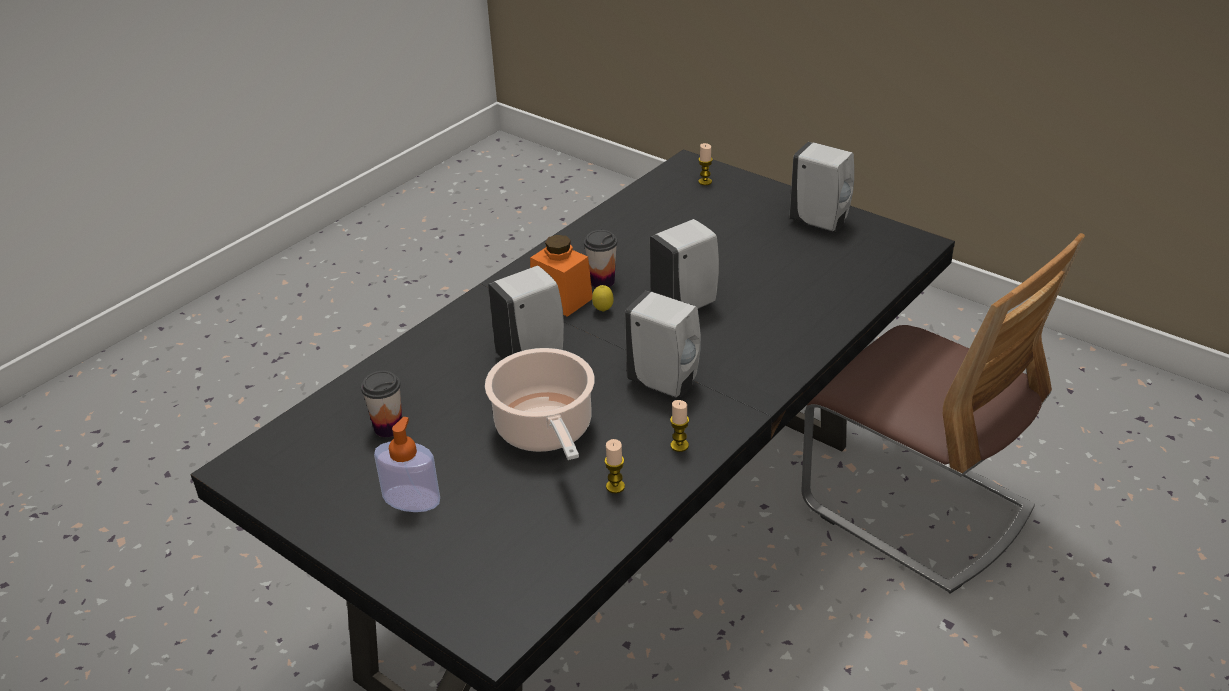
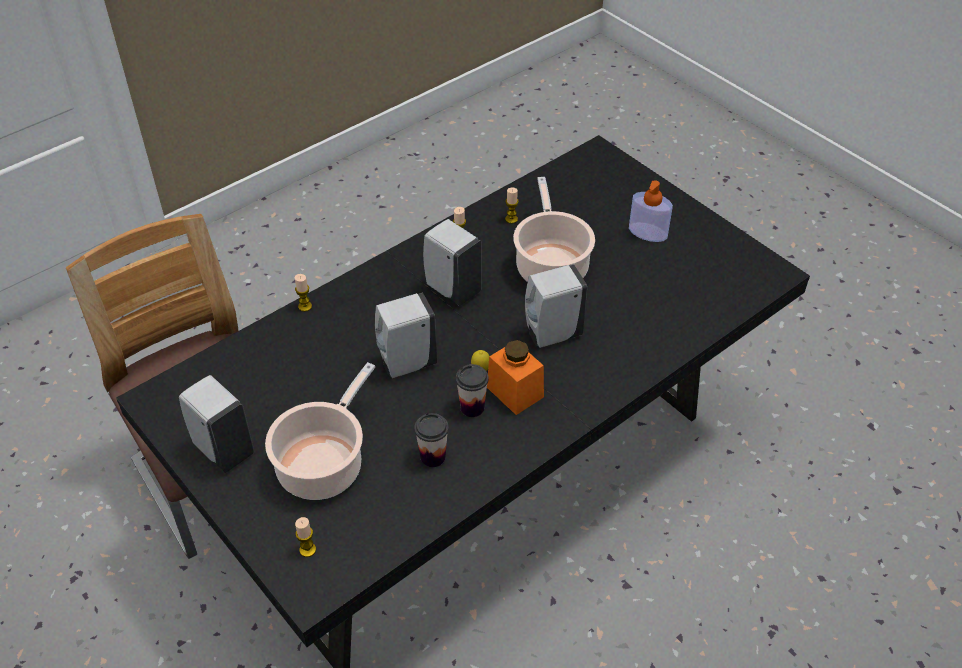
camera: 170 degrees left, 10 degrees up
(388, 428) = (668, 287): cup -> cup (433, 457)
(723, 226) = (323, 464): none -> cooking pot
(830, 339) = (305, 306): none -> candle

